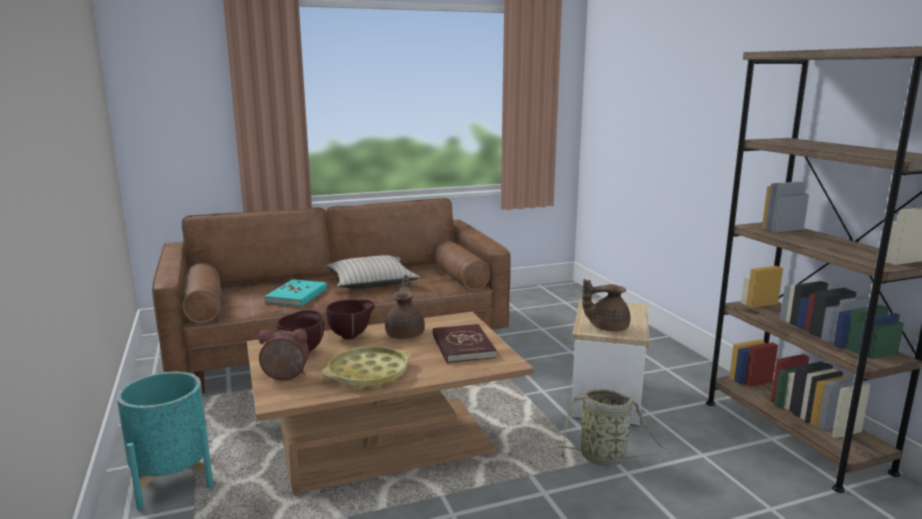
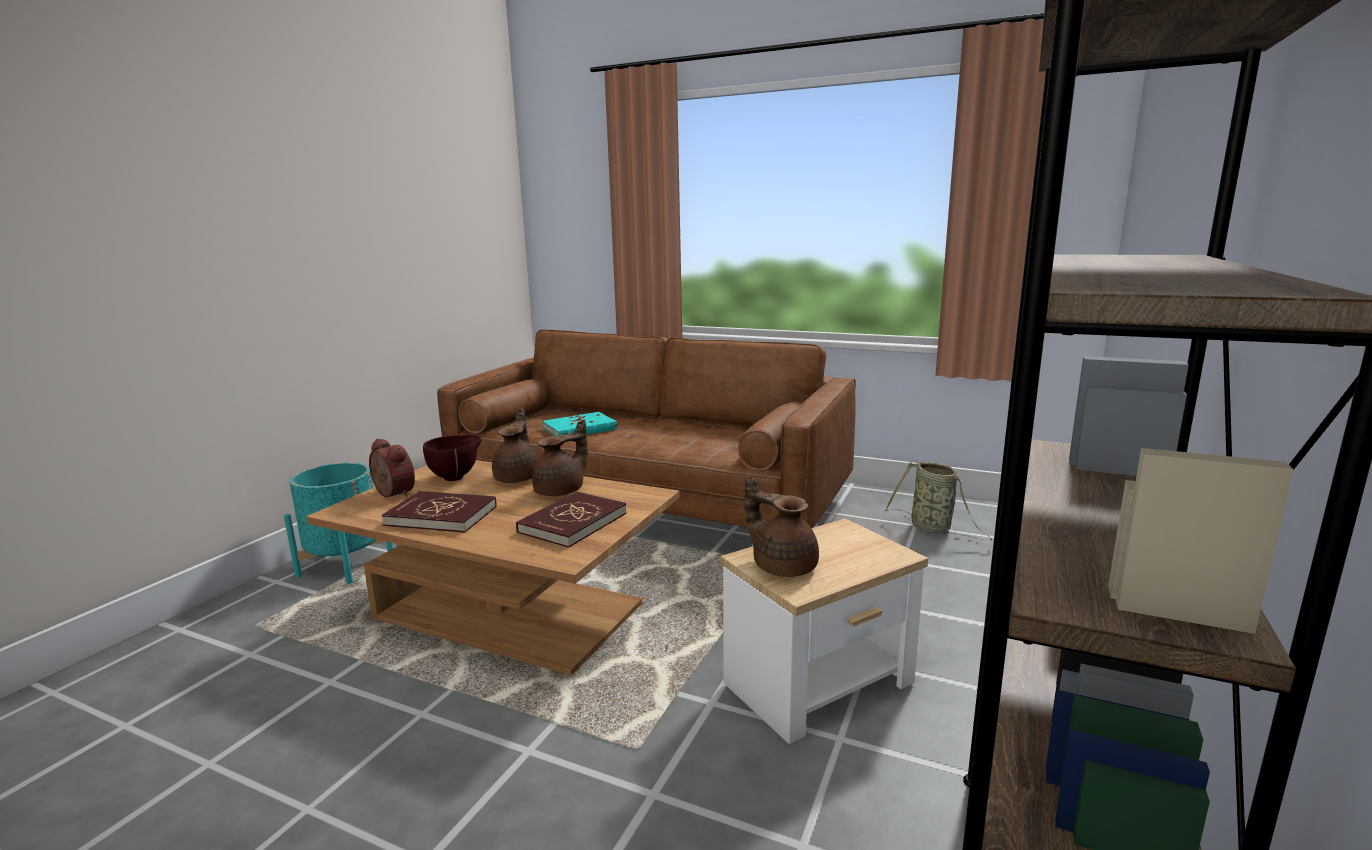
camera: 45 degrees right, 0 degrees up
(352, 336) = (518, 477): brown bowl -> brown teapot
(368, 373) = (441, 516): yellow tray -> red book
(371, 282) = (672, 433): beige pillow -> none
(606, 458) = (665, 759): basket -> basket (933, 529)

